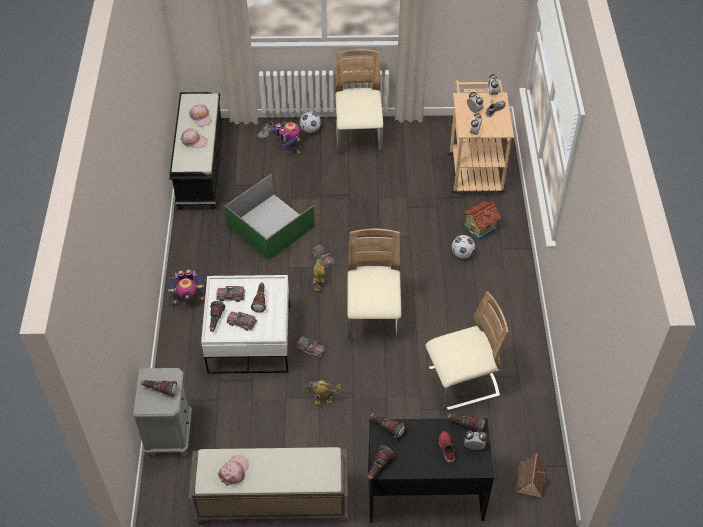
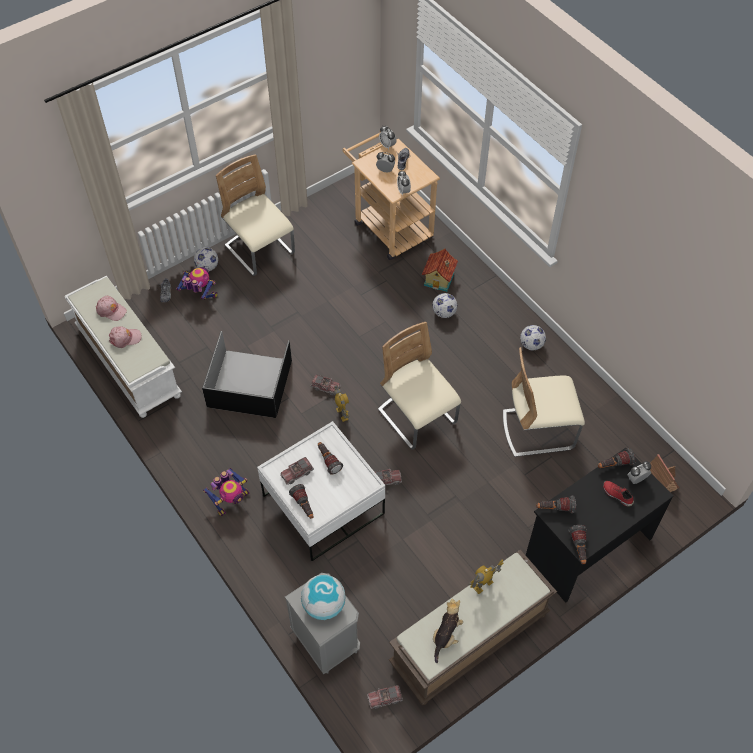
camera: 35 degrees left, 5 degrees up
(159, 390) = (324, 605): flashlight -> globe
(200, 166) = (127, 362): black bench -> white bench
(234, 471) = (446, 635): pink cap -> plush toy
(241, 323) = (329, 492): toy truck -> toy truck (384, 698)
(271, 227) = (251, 383): green storage box -> black storage box
(323, 400) = (436, 520): toy robot -> toy robot (483, 585)
(462, 382) = (538, 430): beige chair -> beige chair turned 135 degrees counterclockwise
(514, 316) = (531, 345): none -> football

